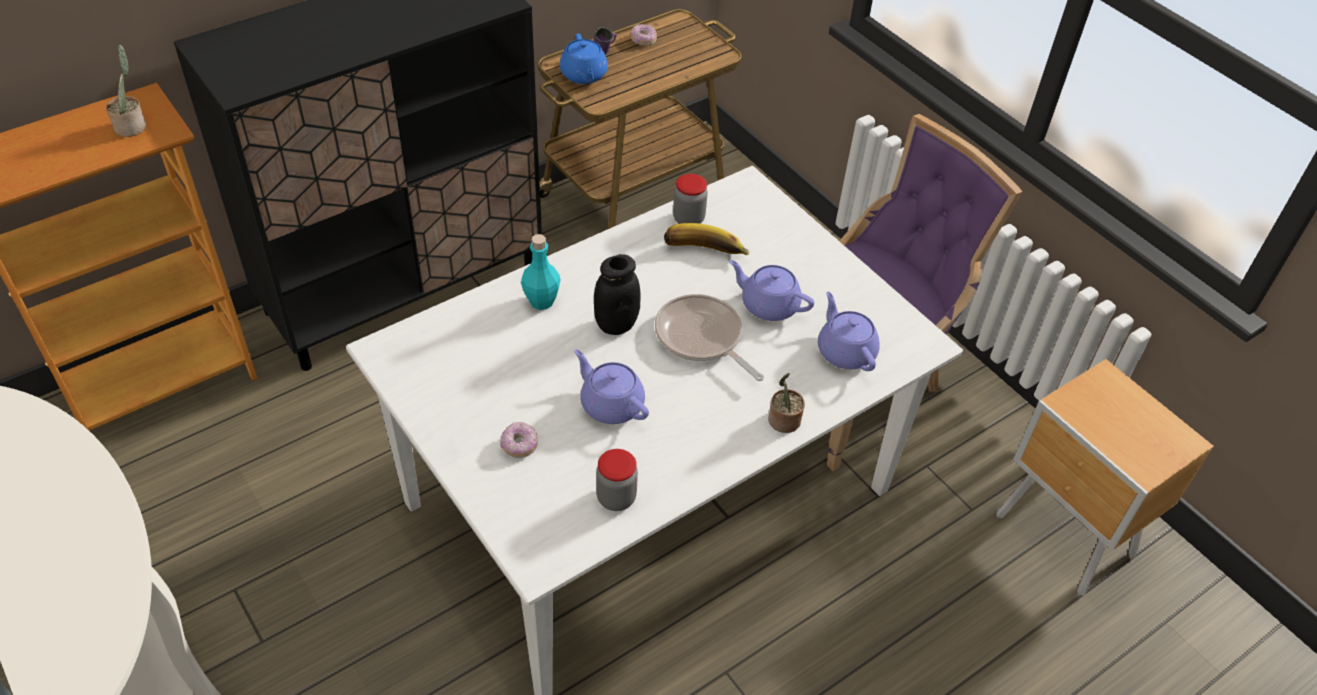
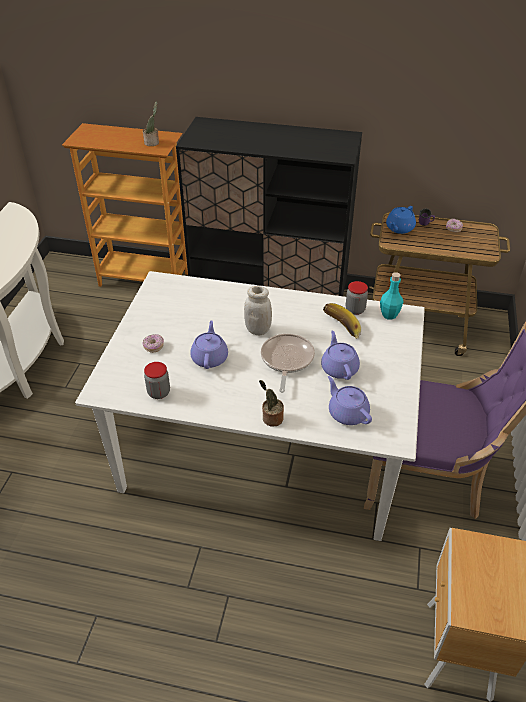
camera: 50 degrees right, 5 degrees down
(541, 301) = (241, 301): turquoise bottle -> turquoise bottle (389, 315)
(616, 324) = (258, 330): black jar -> white jar
(845, 351) = (347, 413): purple teapot -> purple teapot turned 60 degrees counterclockwise

